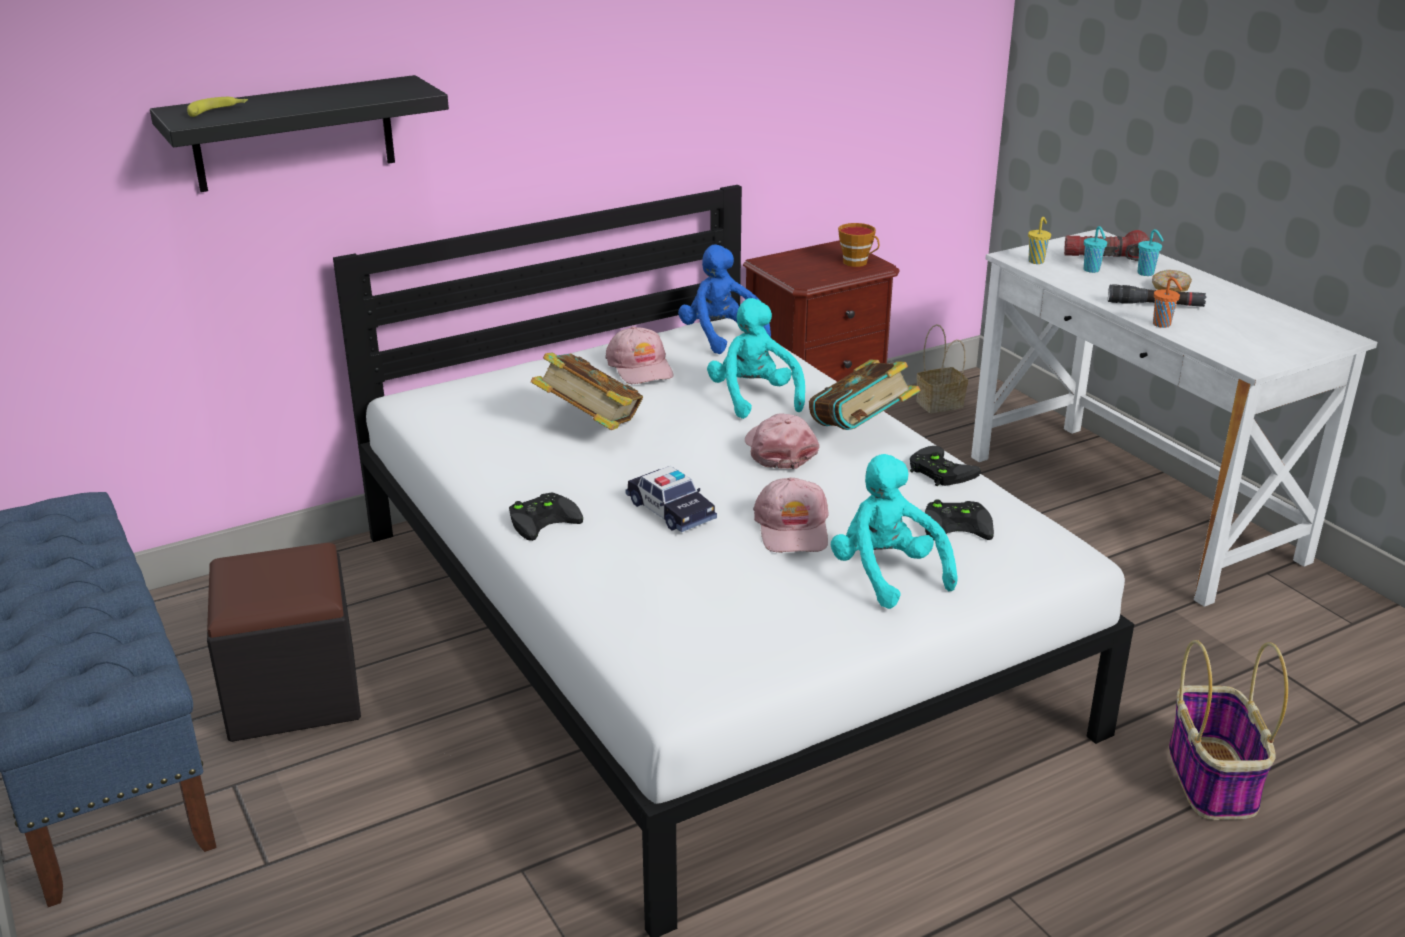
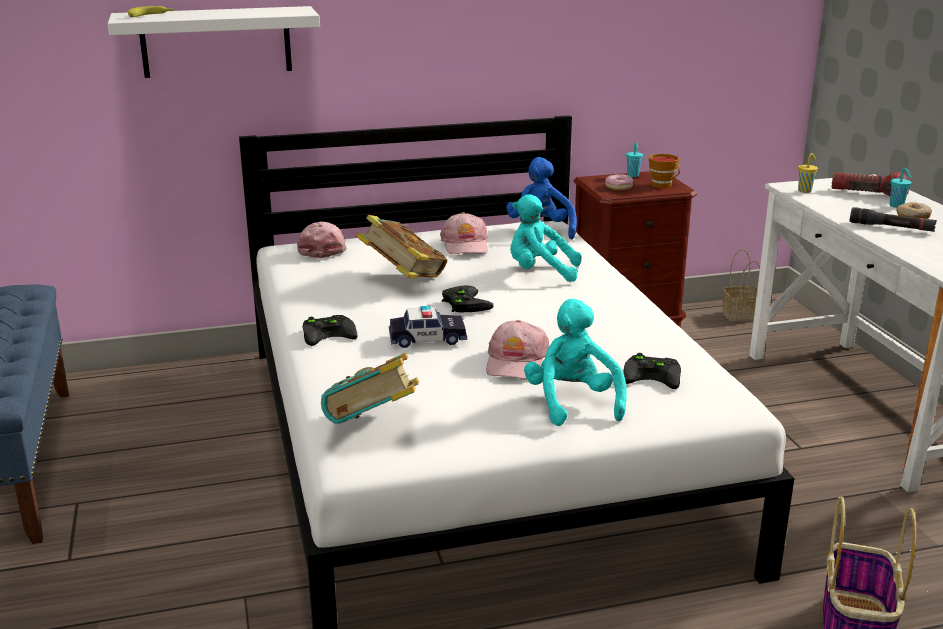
camera: 15 degrees right, 5 degrees down
(293, 693) = (150, 449): black ottoman -> none
(294, 134) = (216, 42): black shelf -> white shelf
(670, 510) = (427, 338): toy car -> toy car turned 75 degrees counterclockwise
(754, 398) = (540, 272): turquoise plush toy -> turquoise plush toy turned 75 degrees counterclockwise
(779, 450) = (538, 308): pink cap -> pink cap (323, 248)
(806, 270) = (619, 187): none -> donut
(860, 433) = (611, 304): book -> book (373, 428)
(938, 471) = (660, 336): black game controller -> black game controller (463, 303)
(1092, 270) = (850, 200): turquoise cup -> turquoise cup (633, 176)
(1162, 325) = (889, 241): orange cup -> none

